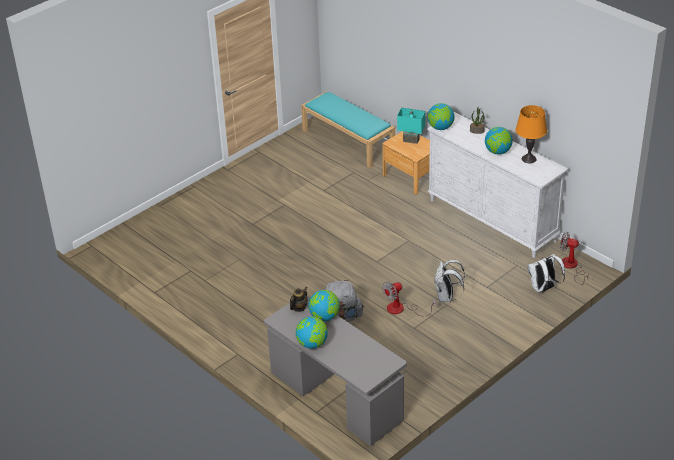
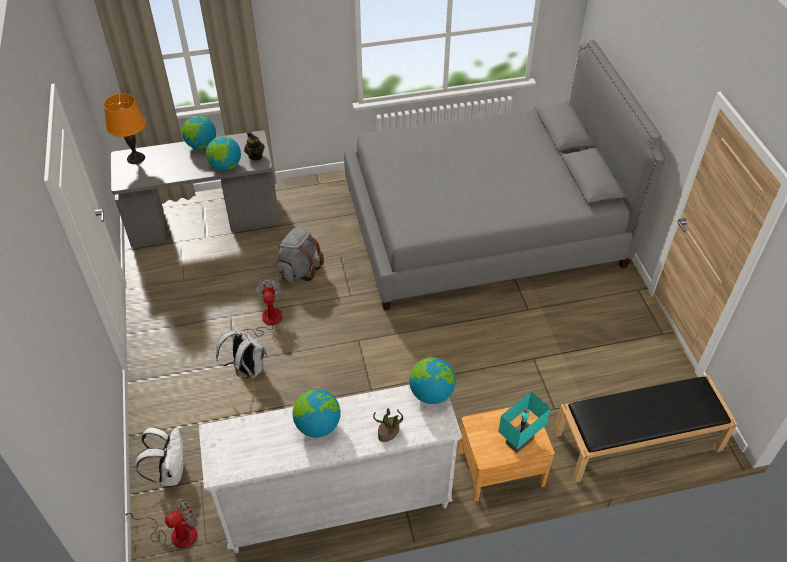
camera: 120 degrees right, 10 degrees up
(218, 250) = (483, 226): none -> grey bed
(348, 141) = (636, 441): turquoise bench -> black bench
(528, 159) = (269, 452): orange table lamp -> orange table lamp (136, 158)

